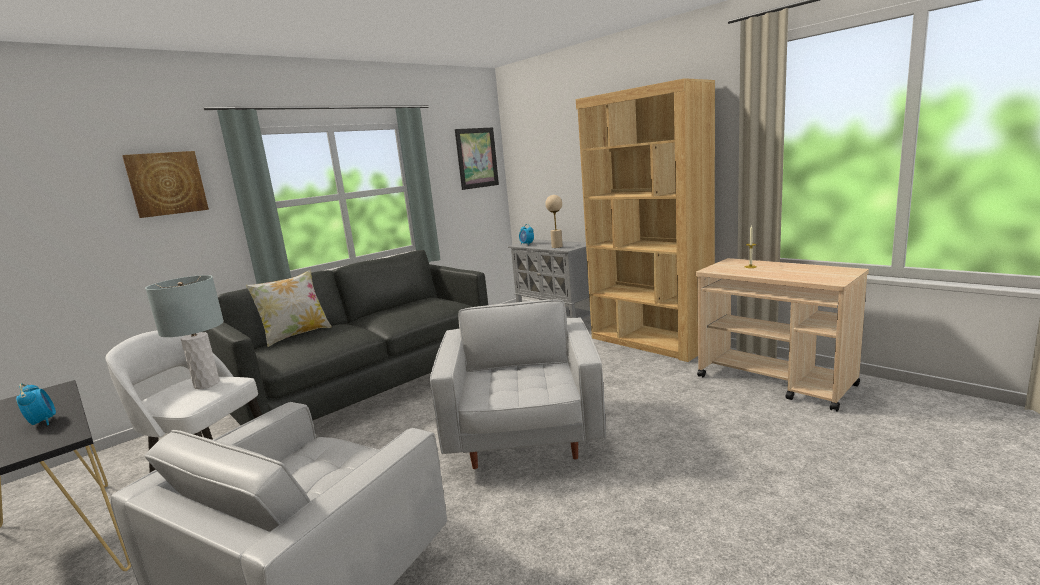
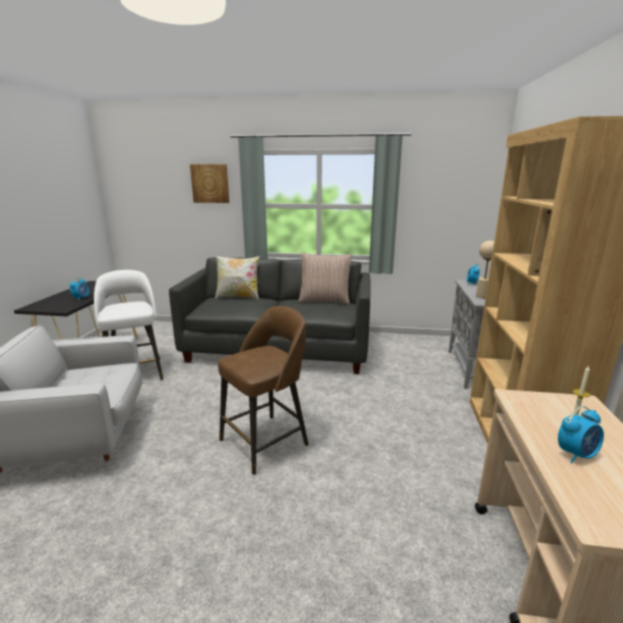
camera: 50 degrees right, 5 degrees up
(206, 384) = (131, 308): grey table lamp -> none
(407, 303) = (324, 300): none -> pillow
(477, 158) = (464, 186): picture -> none
(524, 436) = (266, 441): white armchair -> brown stool
(778, 272) = (576, 454): none -> alarm clock

